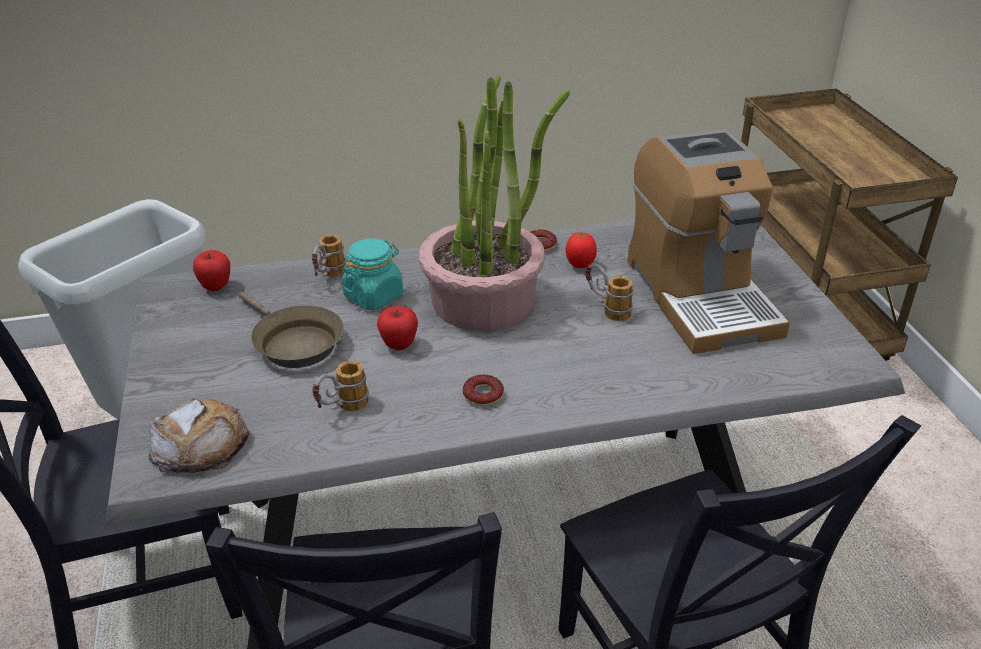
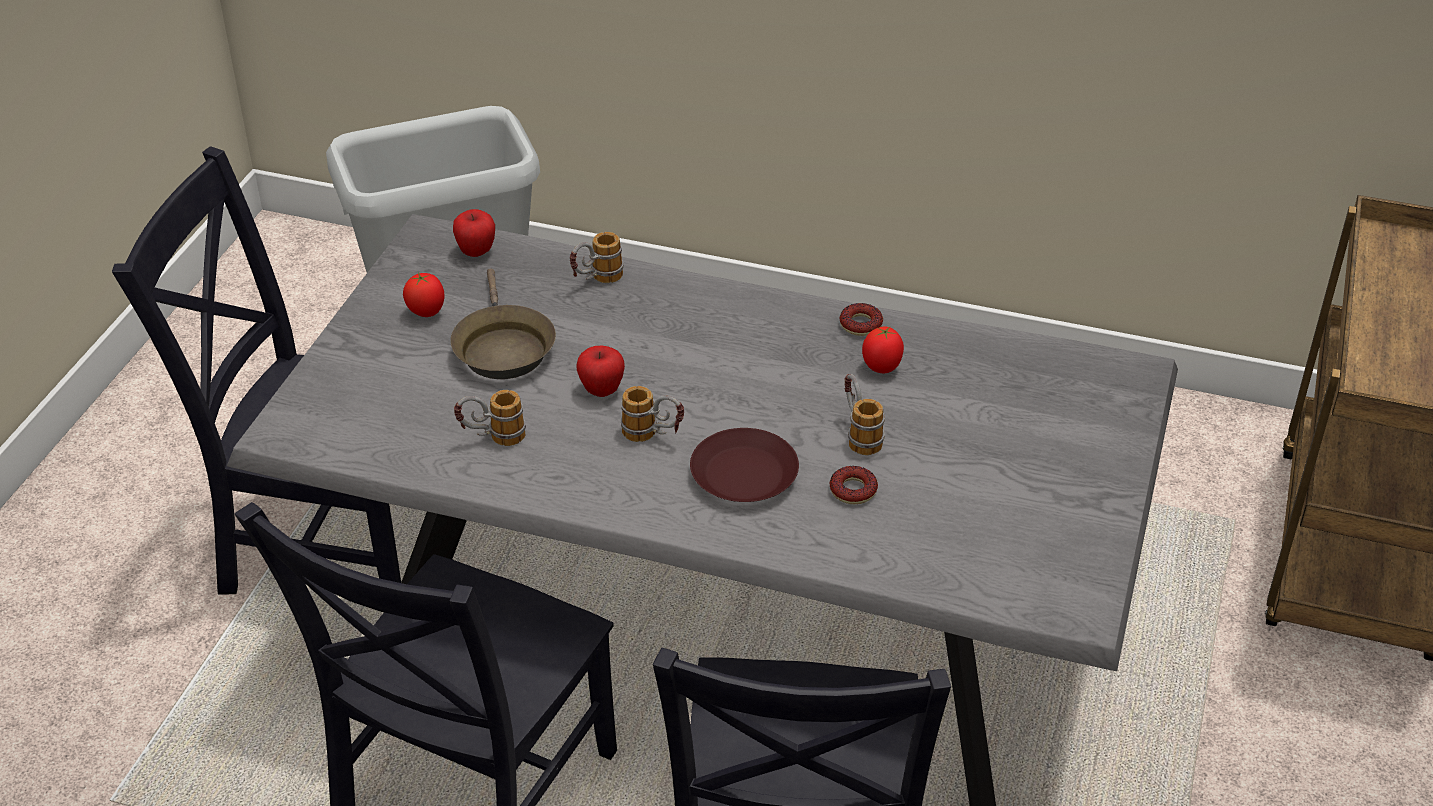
camera: 30 degrees right, 5 degrees up
(200, 444) = (343, 422): bread -> none
(209, 340) = (426, 313): none -> tomato
(374, 296) = (623, 323): turquoise jar -> none
(467, 361) = (653, 436): none -> mug
(483, 395) = (637, 479): donut -> donut (853, 490)
(484, 300) = (733, 372): potted plant -> none
(556, 362) = (743, 474): none -> brown plate
(700, 295) = (984, 459): coffee machine -> none

